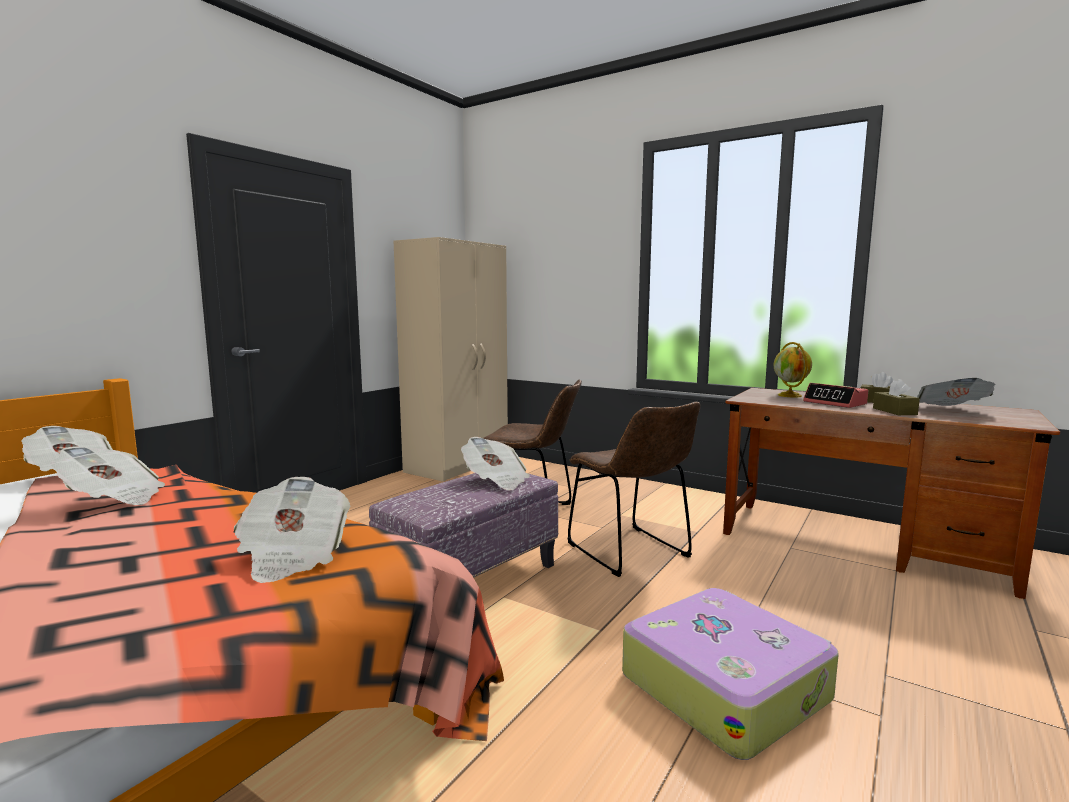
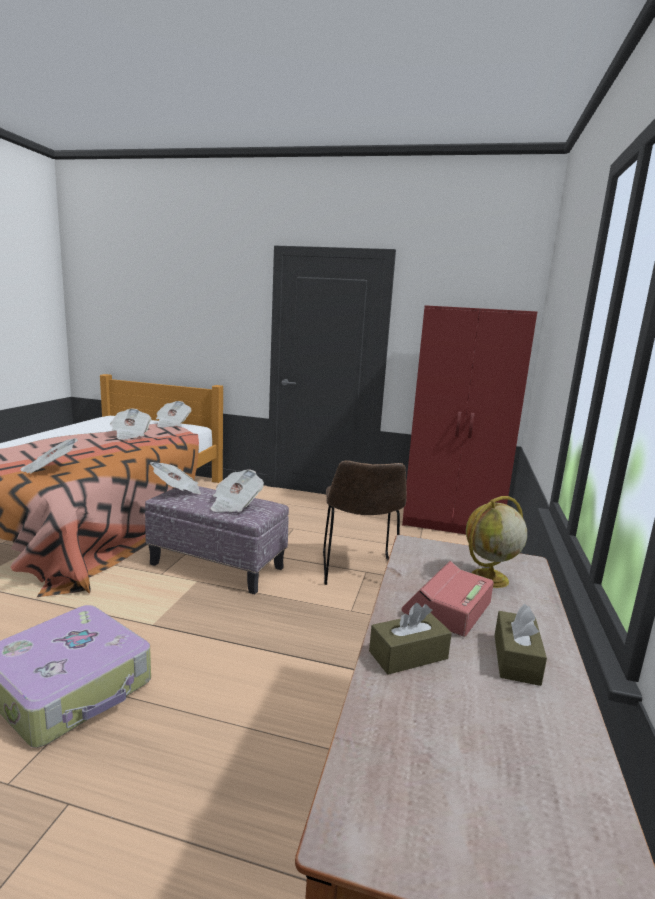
camera: 70 degrees right, 5 degrees up
(458, 464) = (452, 523): beige wardrobe -> red wardrobe
(631, 553) = (297, 631): brown chair -> none
(951, 411) = (479, 738): newspaper -> newspaper (177, 491)

